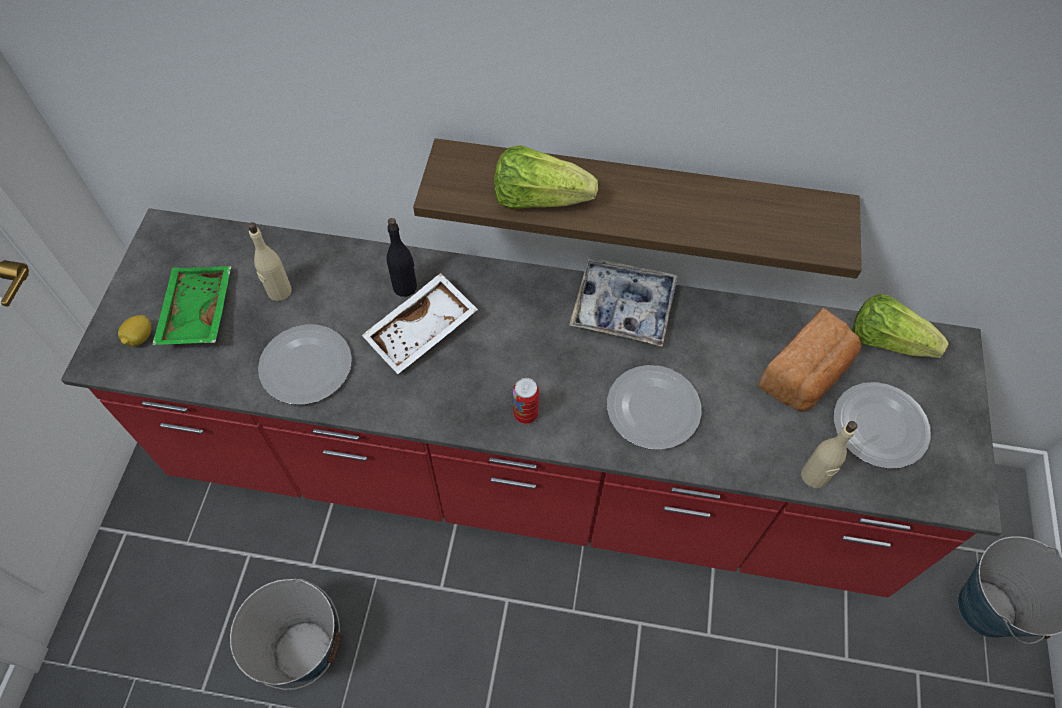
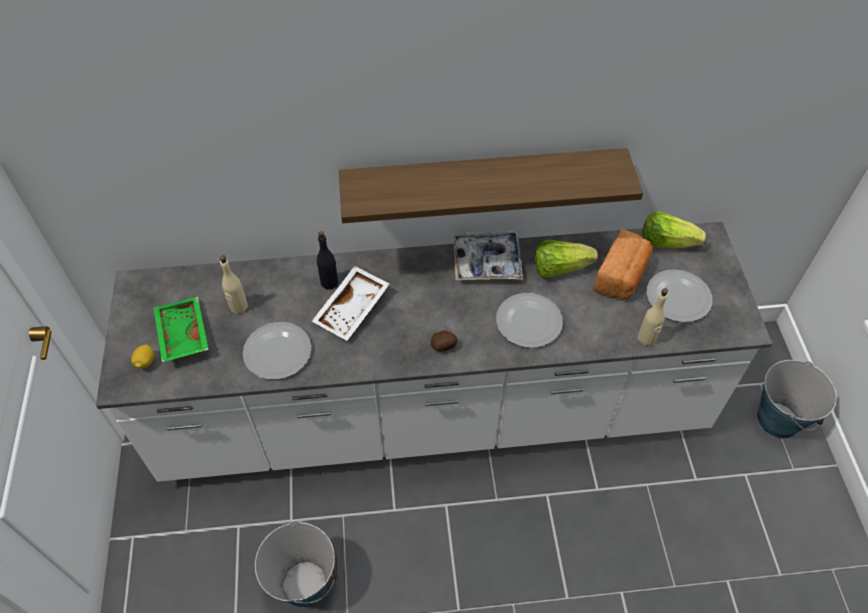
camera: 15 degrees left, 5 degrees down
(525, 414) = (444, 346): can -> potato
(528, 475) = (434, 413): red counter -> white counter
(538, 199) = (424, 193): lettuce -> lettuce (559, 268)

